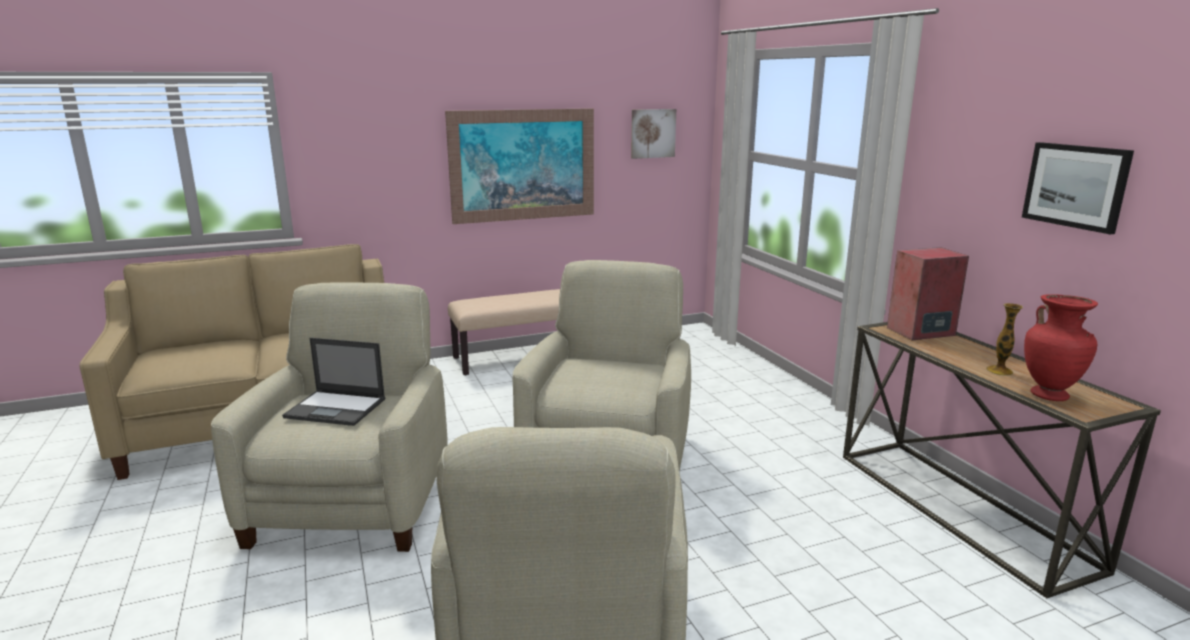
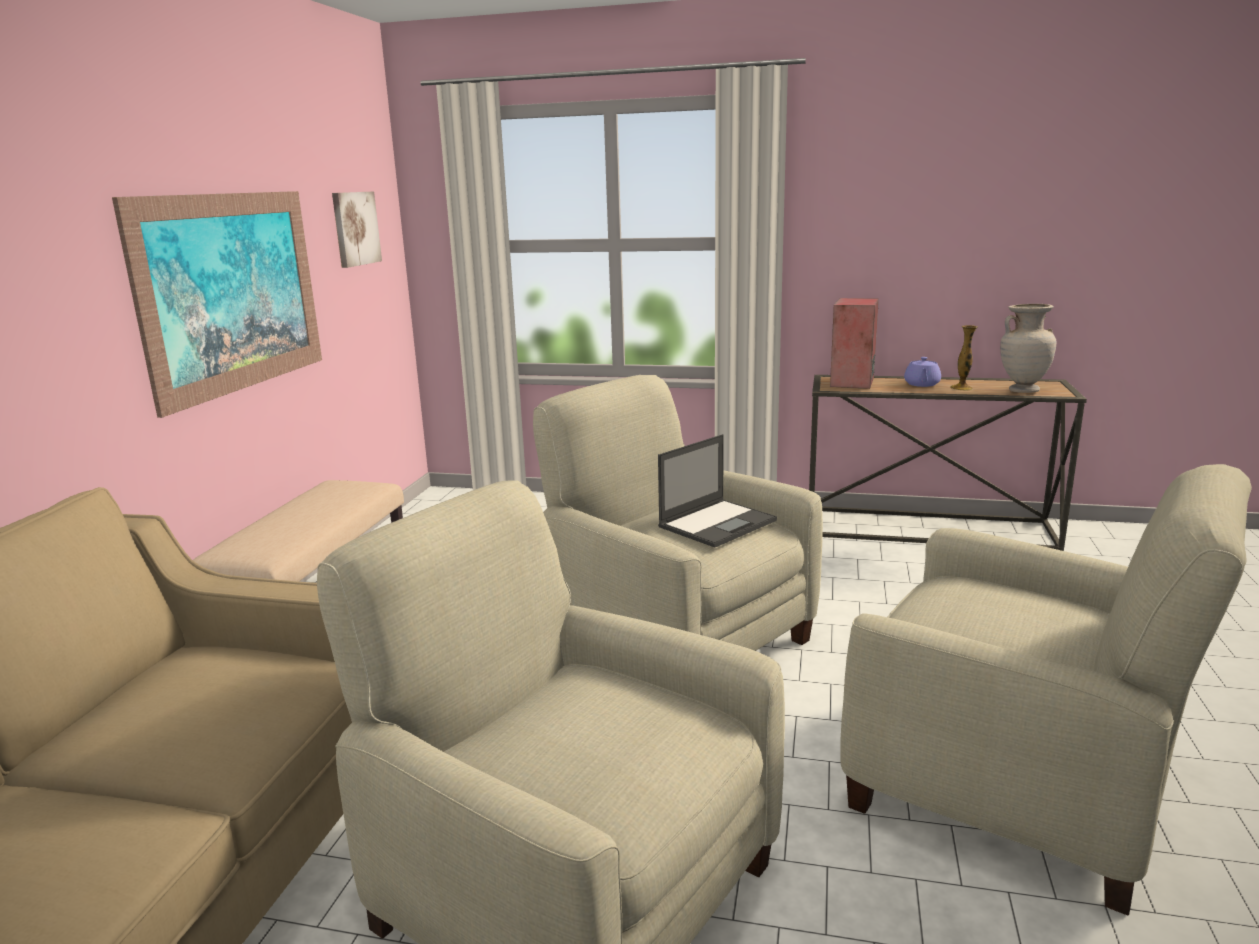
camera: 55 degrees left, 0 degrees up
(337, 408) = (582, 725): laptop -> laptop (718, 523)
(975, 355) = (921, 384): none -> purple teapot
(1049, 395) = (1022, 390): red vase -> beige vase
(1076, 186) = (962, 218): picture -> none

